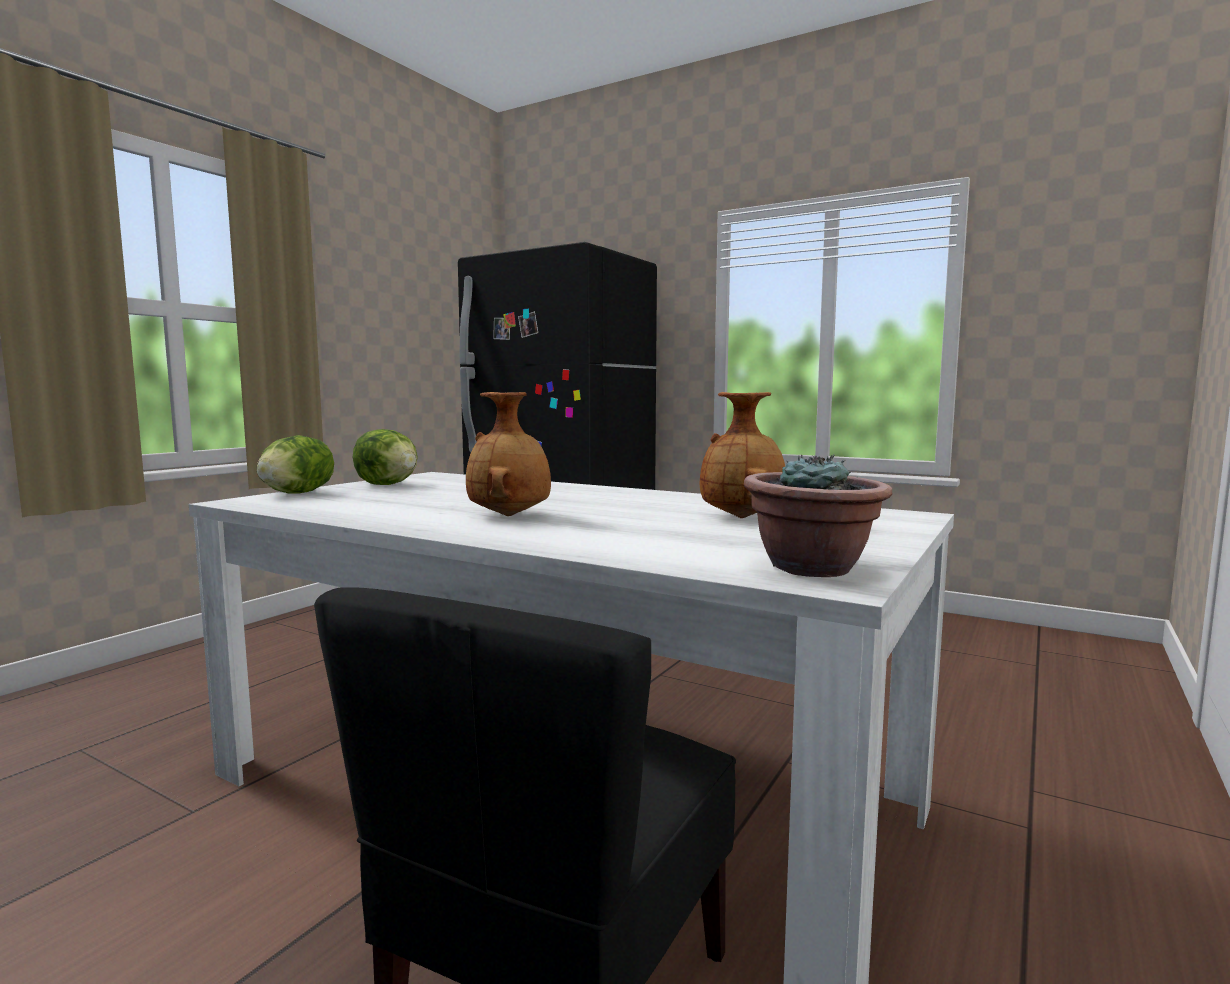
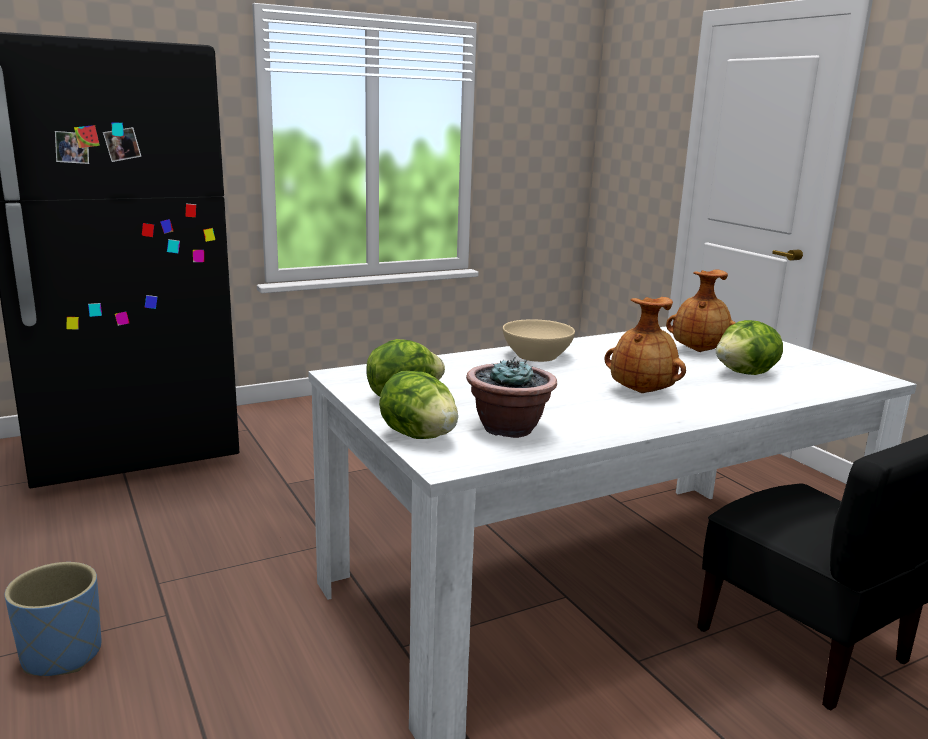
camera: 60 degrees left, 10 degrees up
(300, 637) = (61, 654): none -> blue planter
(581, 490) = (537, 356): none -> beige bowl
(679, 534) = (746, 374): none -> lettuce
(813, 568) = (845, 374): potted plant -> potted plant (508, 428)

